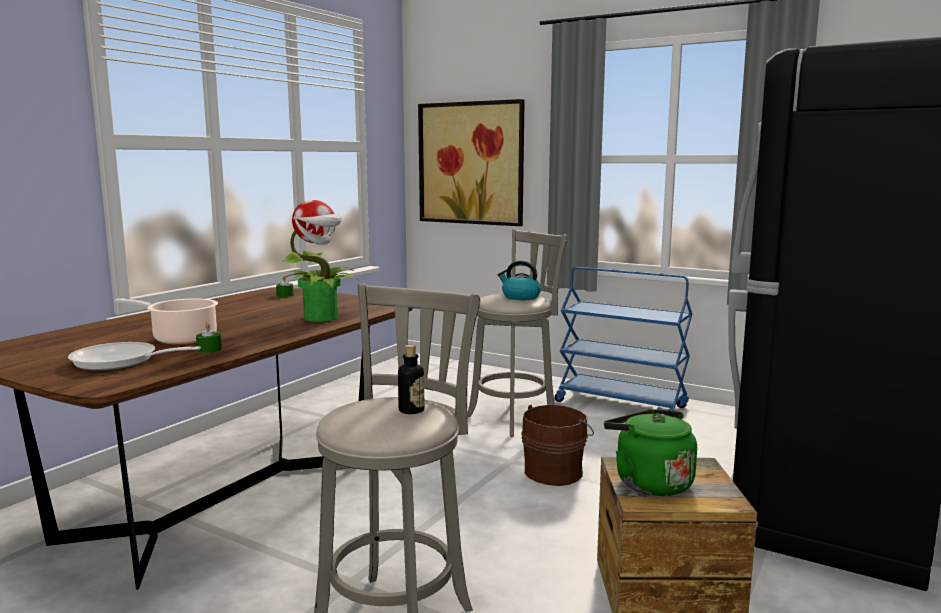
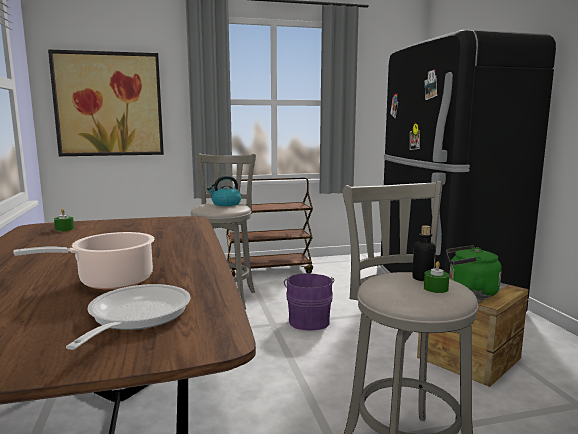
camera: 45 degrees left, 0 degrees up
(121, 362) = (135, 317): frying pan -> frying pan turned 135 degrees clockwise
(209, 349) = (181, 281): green candle -> green candle (435, 288)
(322, 318) = (175, 237): potted plant -> none
(555, 472) = (309, 320): brown bucket -> purple bucket
(621, 404) = (268, 271): blue cart -> brown cart

